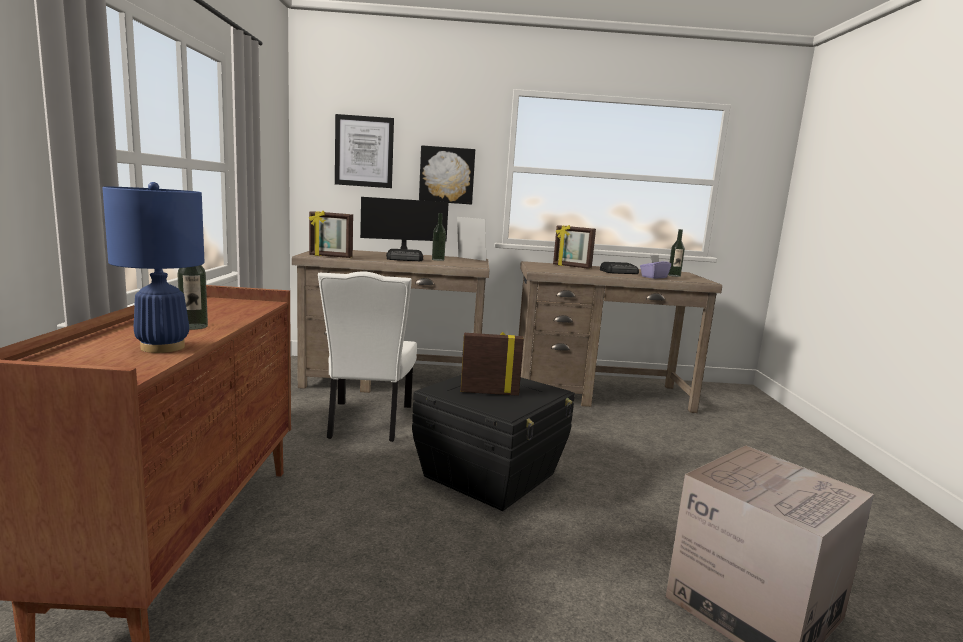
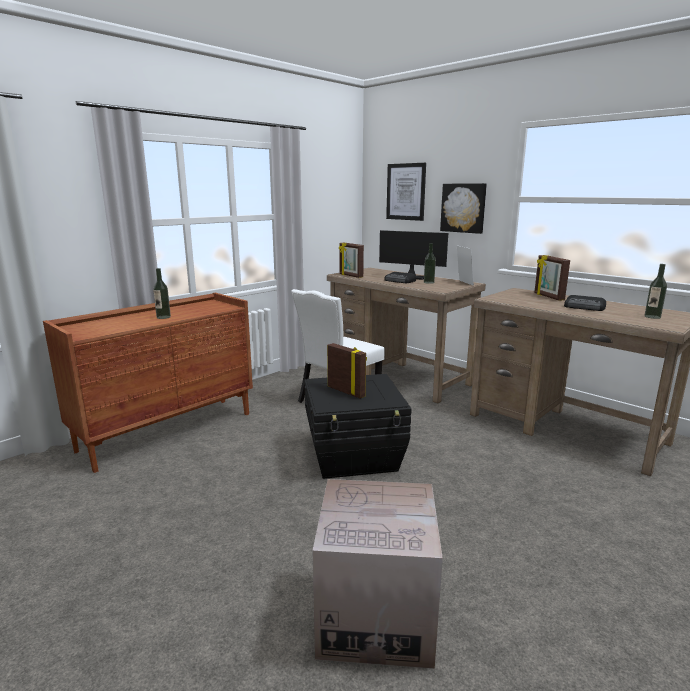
camera: 45 degrees right, 5 degrees up
(162, 347) = (125, 326): blue table lamp -> none
(653, 277) = (609, 316): purple tissue box -> none

